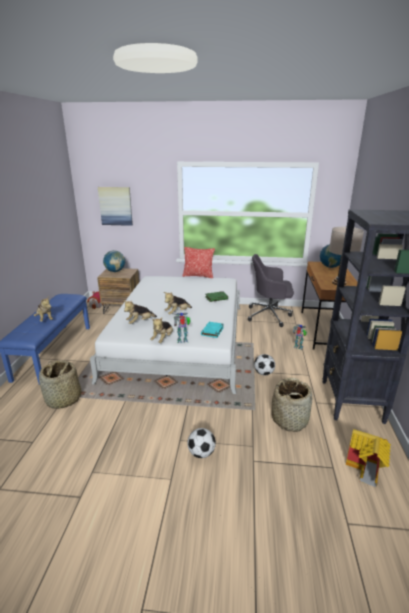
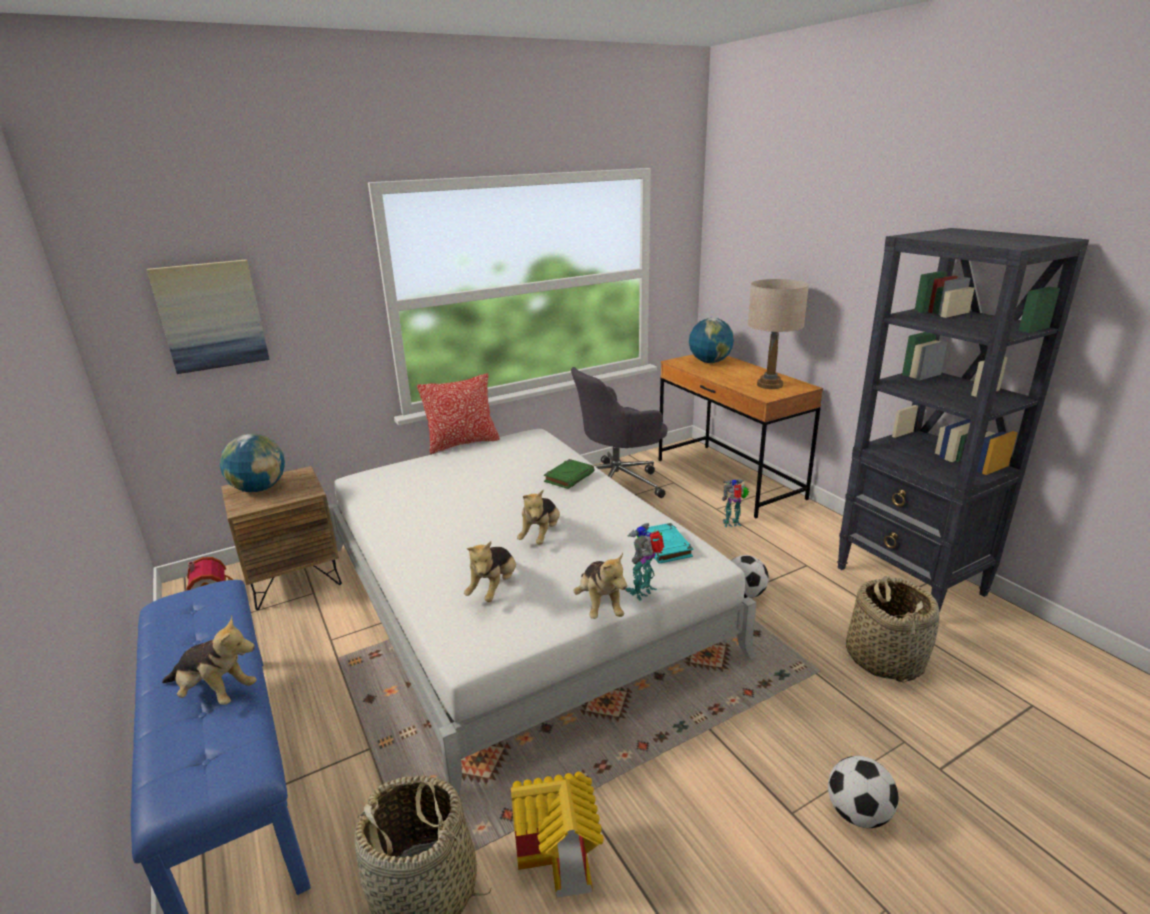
camera: 35 degrees left, 0 degrees up
(366, 469) = (1063, 681): toy house -> toy house (562, 856)

